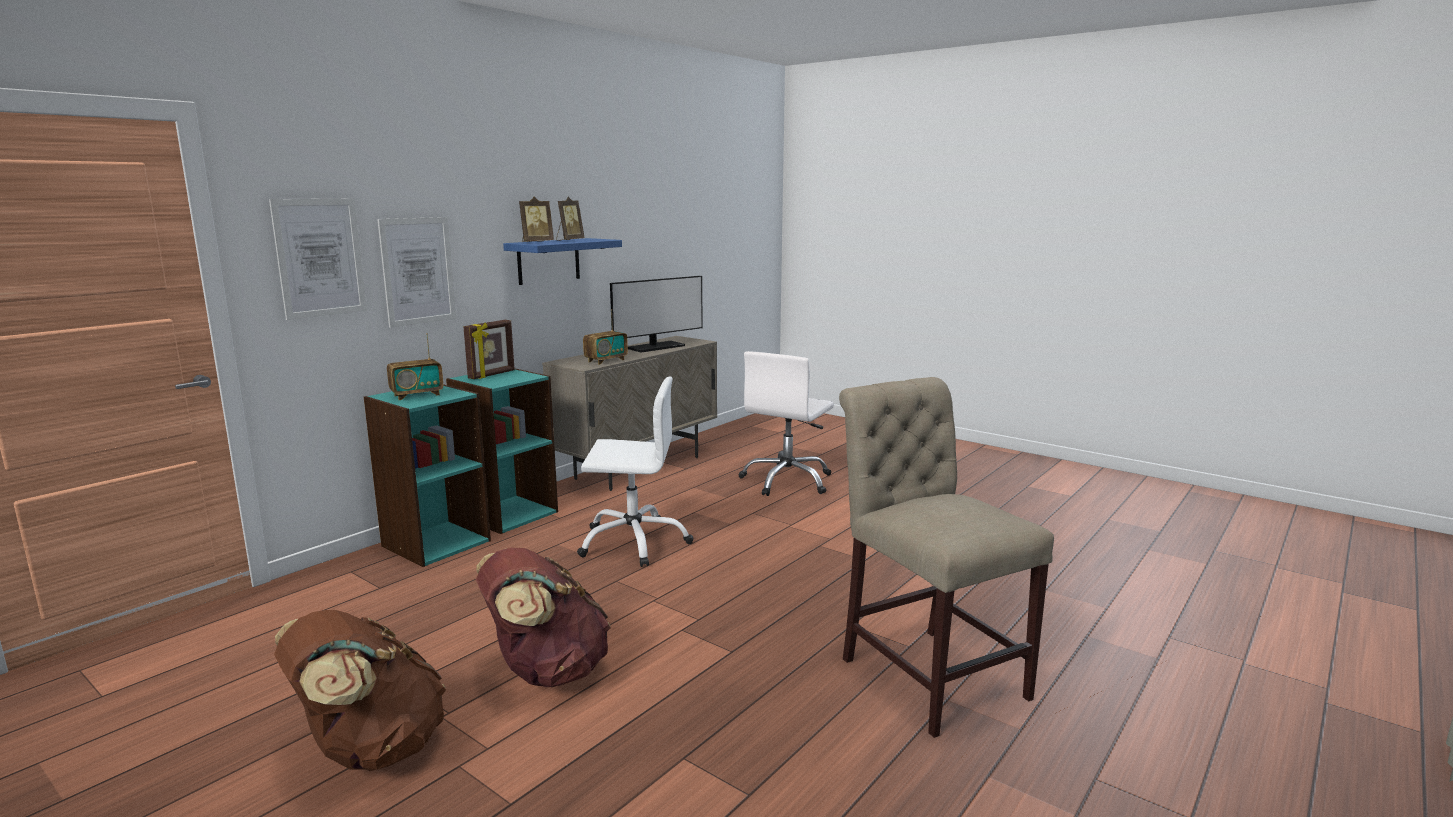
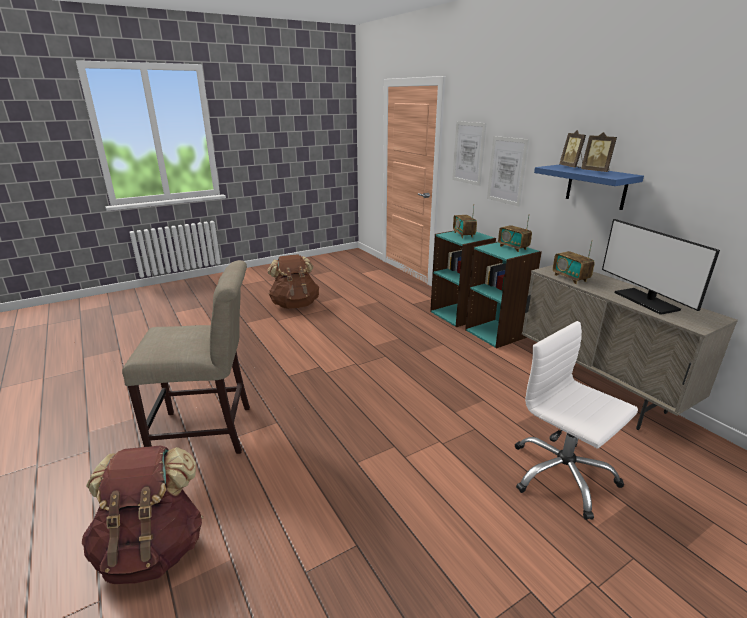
camera: 110 degrees right, 10 degrees up
(492, 375) = (513, 248): picture frame -> radio
(546, 672) = (313, 332): brown backpack -> brown backpack (153, 549)
(634, 542) = (436, 368): white office chair -> none

